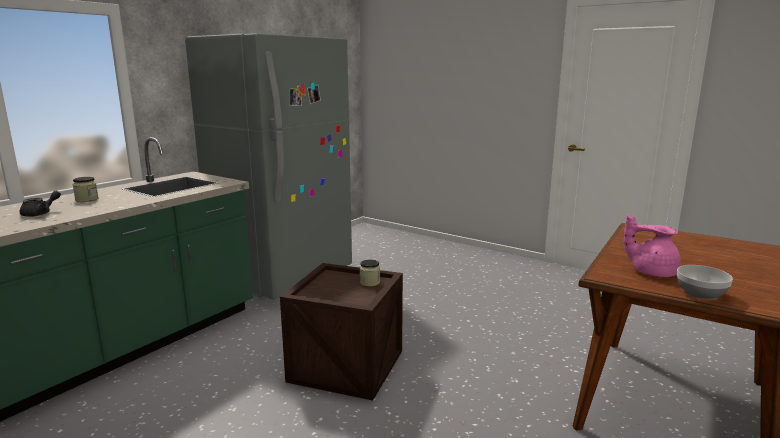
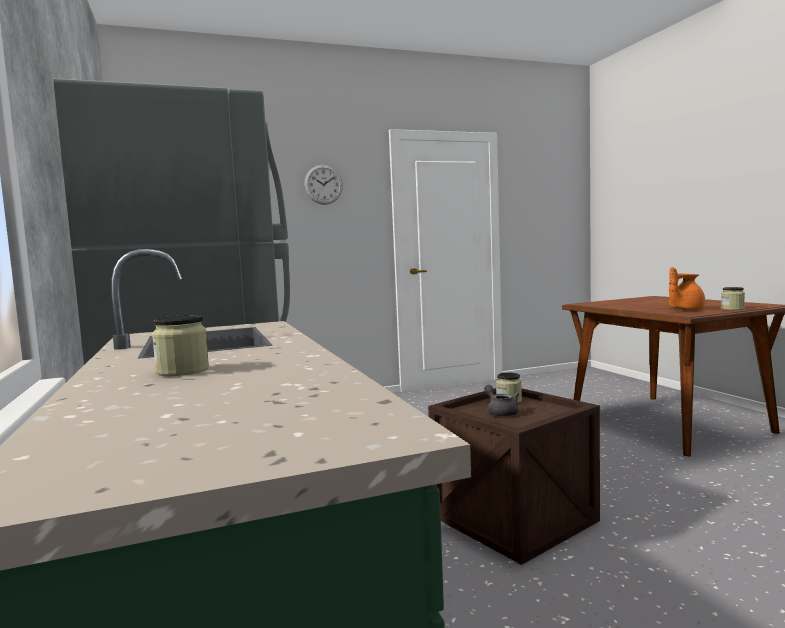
camera: 55 degrees left, 10 degrees down
(40, 213) = (238, 392): grey teapot -> grey teapot (500, 412)
(496, 56) = (323, 184): none -> wall clock
(651, 272) = (684, 309): pink teapot -> orange teapot
(700, 294) = (732, 309): bowl -> jar

